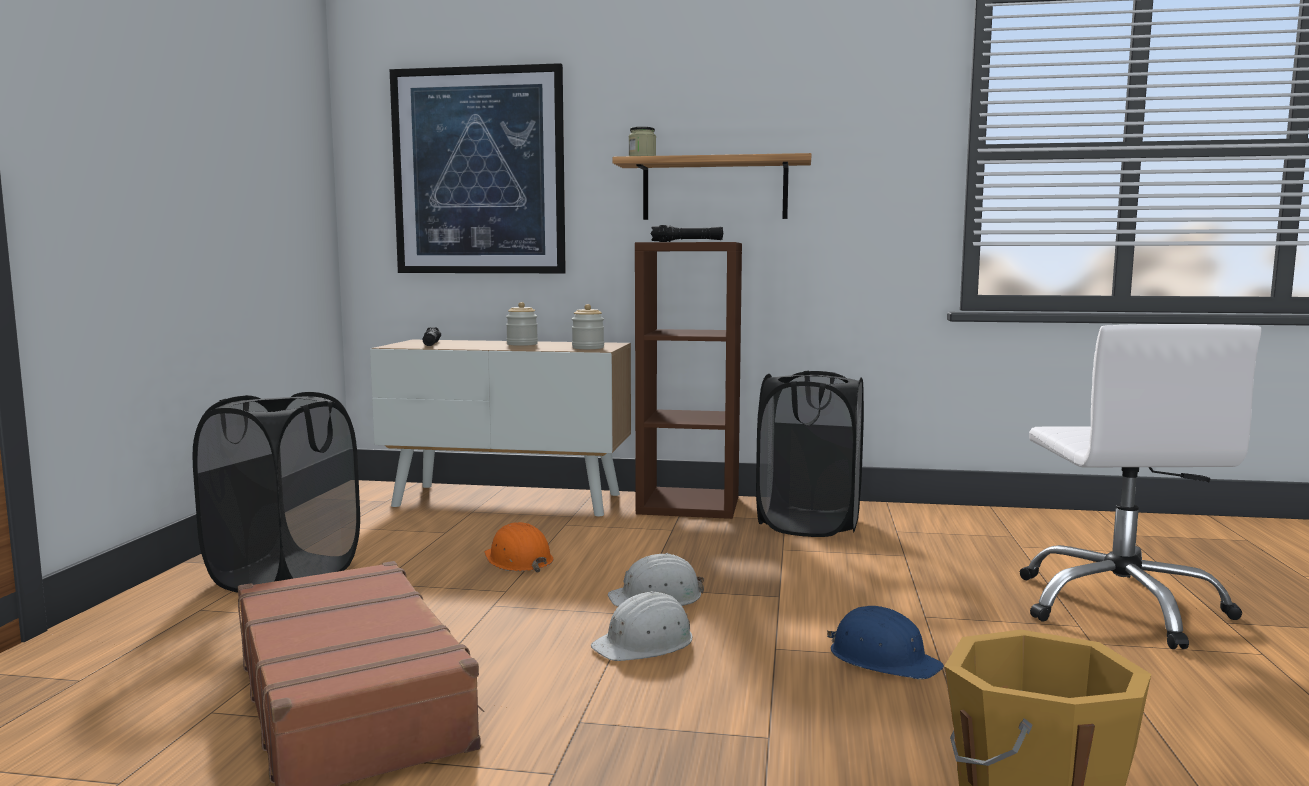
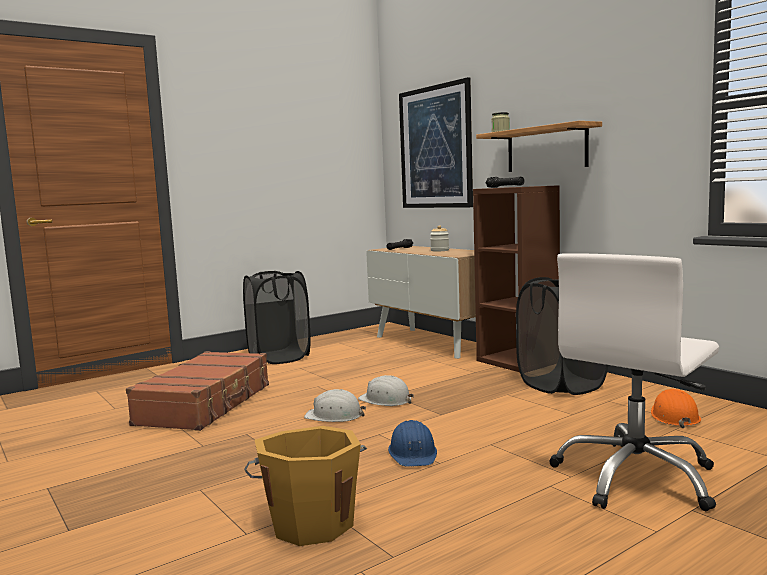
camera: 45 degrees right, 0 degrees up
(518, 560) = (370, 370): orange hard hat -> orange hard hat (674, 416)
(588, 348) = (458, 254): jar -> none

